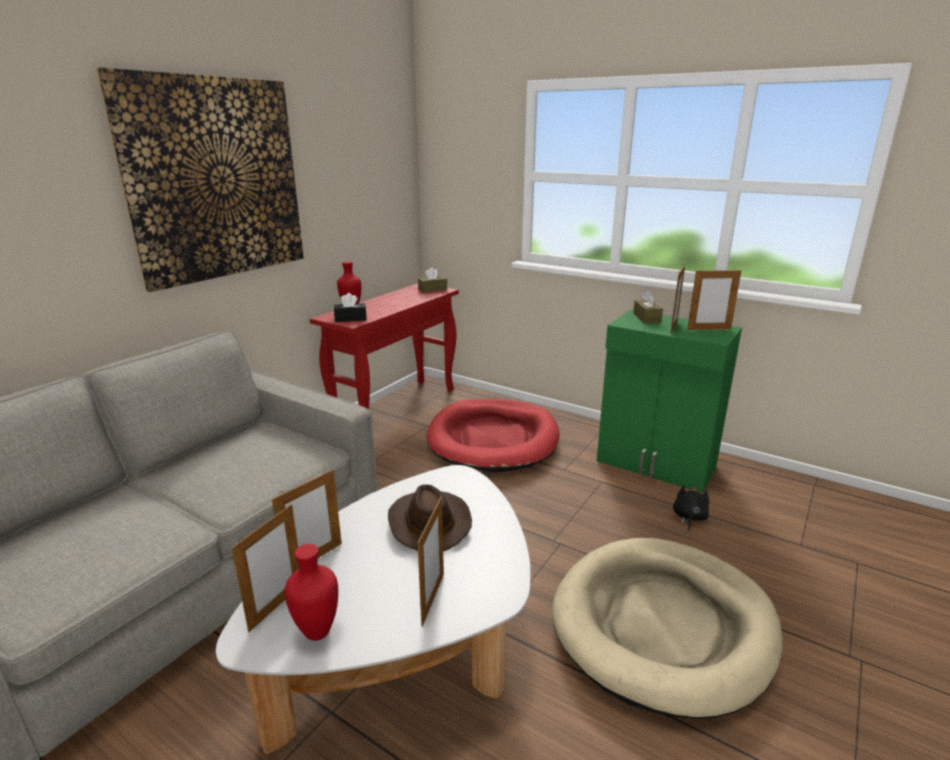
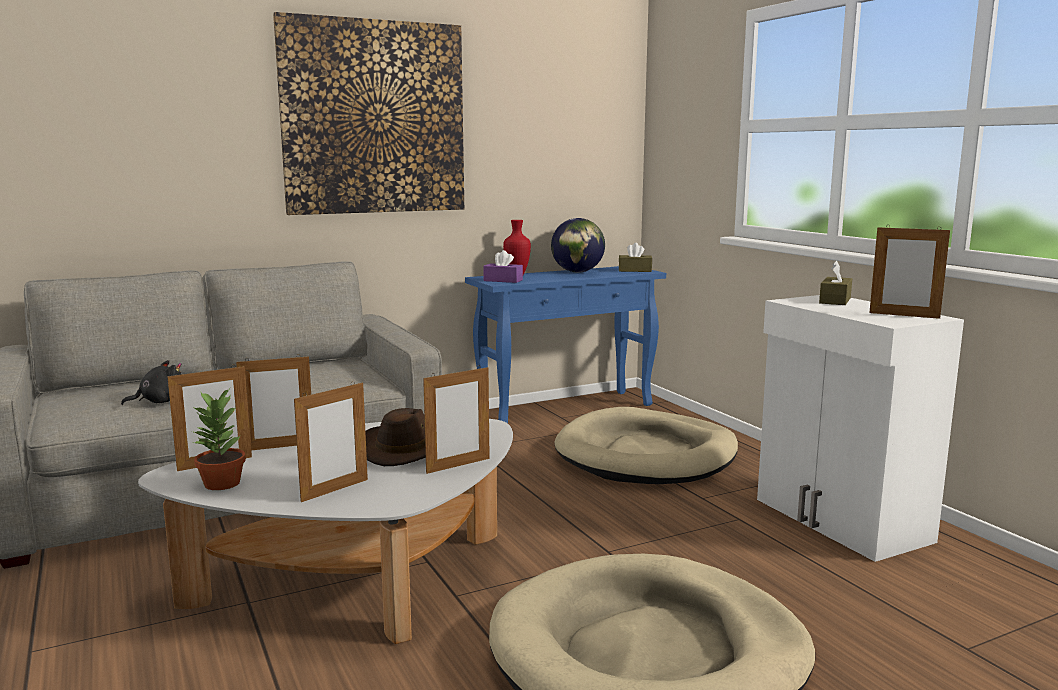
camera: 30 degrees right, 10 degrees down
(319, 631) = (223, 484): red vase -> potted plant
(350, 319) = (503, 280): black tissue box -> purple tissue box
(392, 297) = (577, 272): none -> globe
(396, 408) = (567, 409): red console table -> blue console table
(493, 439) = (646, 454): red dog bed -> beige dog bed
(656, 464) = (840, 521): green cabinet -> white cabinet
(673, 327) = (854, 309): picture frame -> picture frame (458, 465)
(689, 517) = (820, 578): black plush toy -> black plush toy (160, 402)

